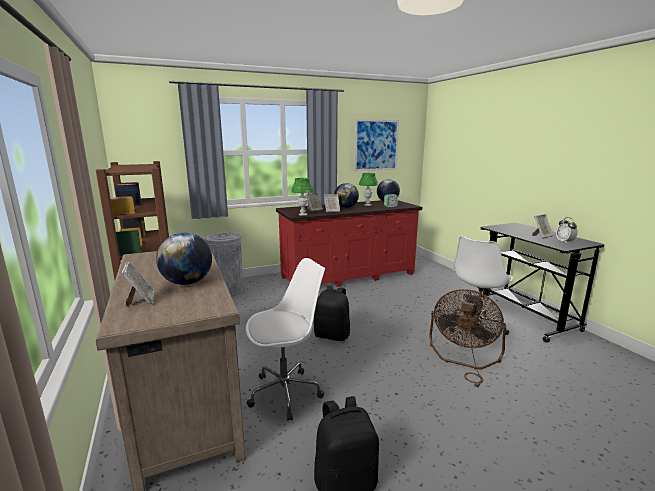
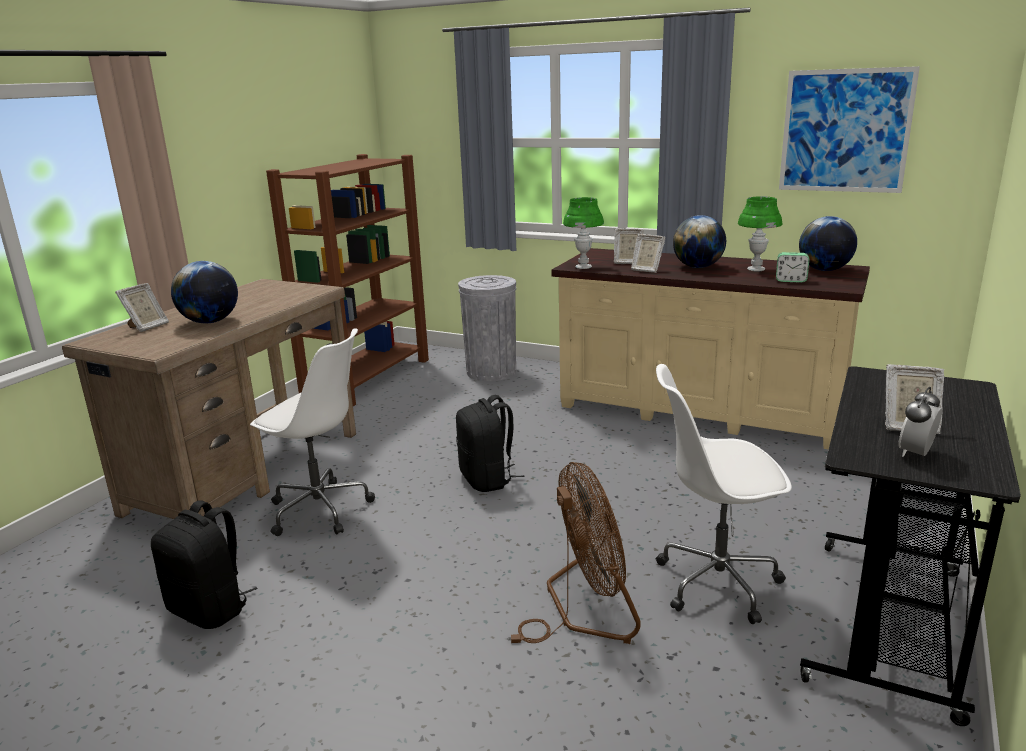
camera: 50 degrees right, 5 degrees up
(349, 275) = (700, 409): red cabinet -> beige cabinet

